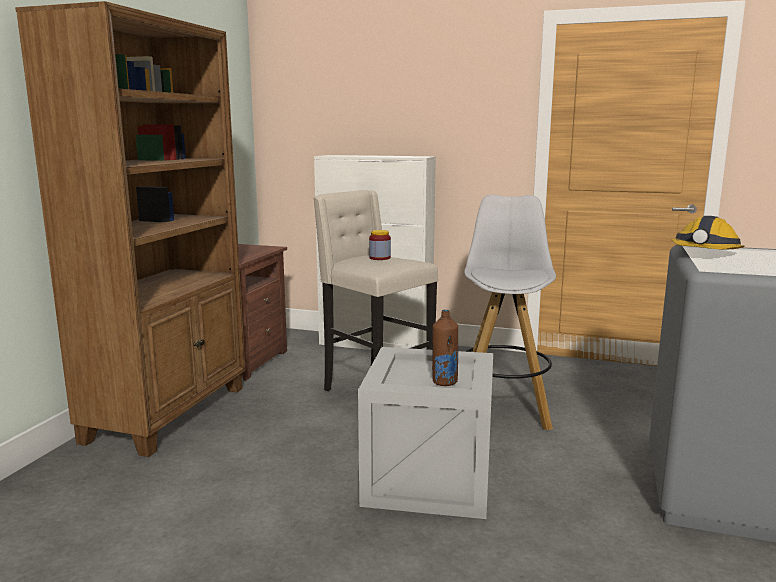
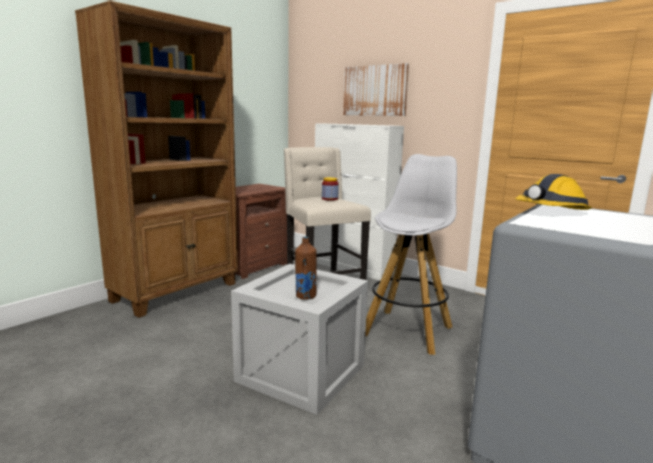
camera: 20 degrees right, 0 degrees up
(390, 111) = (375, 91): none -> picture

